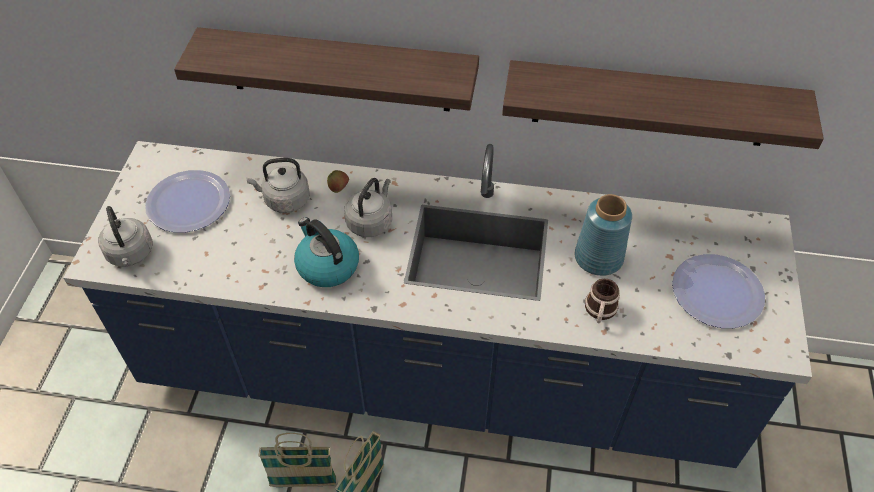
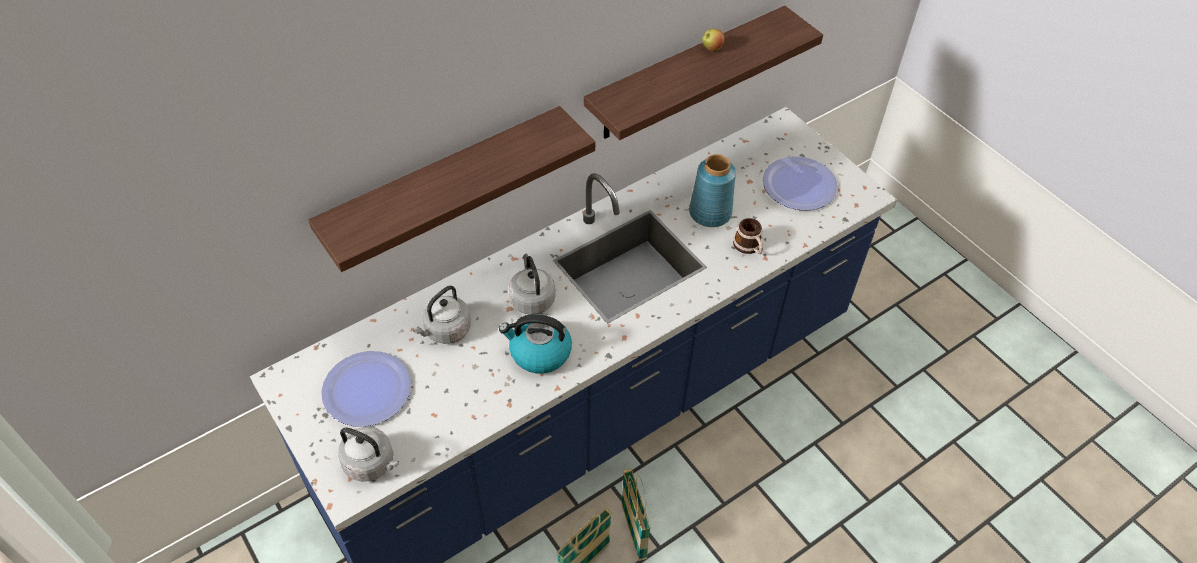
camera: 45 degrees left, 0 degrees up
(339, 189) = (477, 292): apple -> apple (712, 48)

